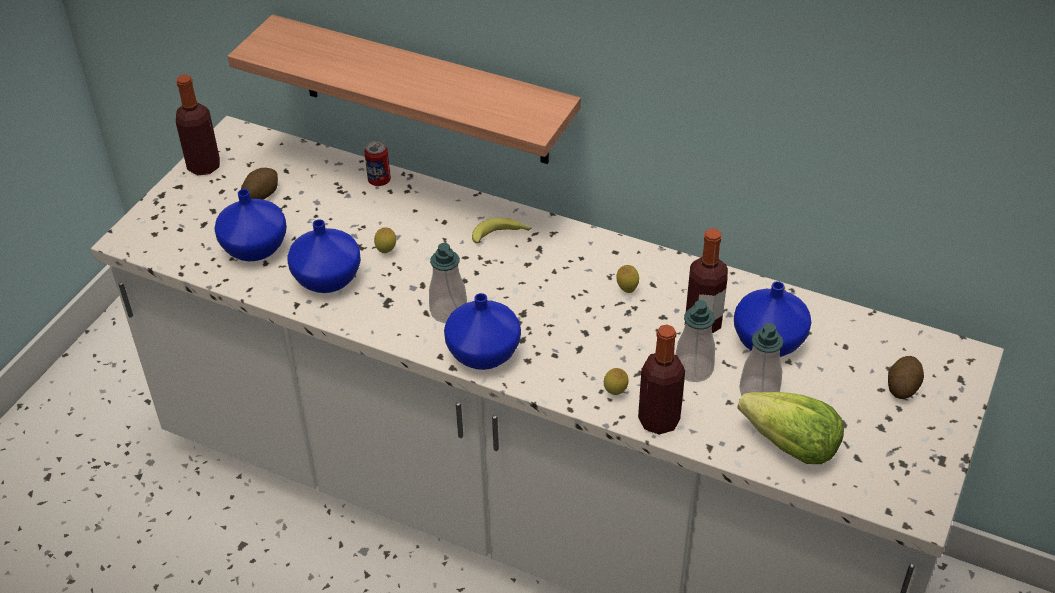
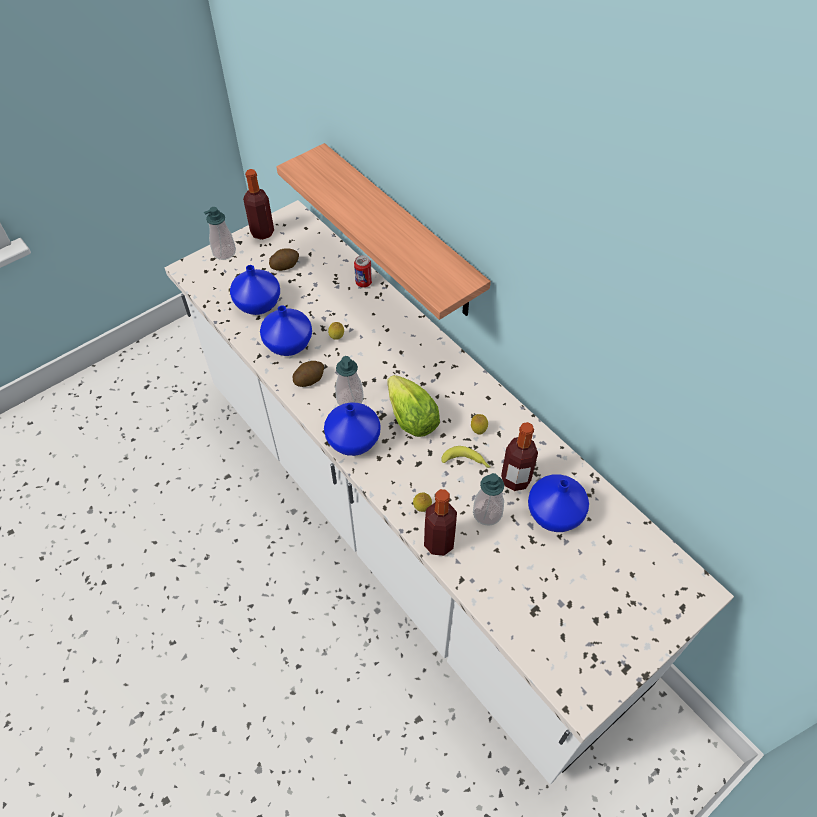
camera: 25 degrees right, 10 degrees up
(502, 235) = (419, 354): banana -> banana (466, 462)
(759, 392) = (523, 551): soap dispenser -> soap dispenser (224, 252)
(791, 446) = (519, 605): lettuce -> lettuce (411, 419)
(902, 386) = (633, 594): potato -> potato (309, 379)

